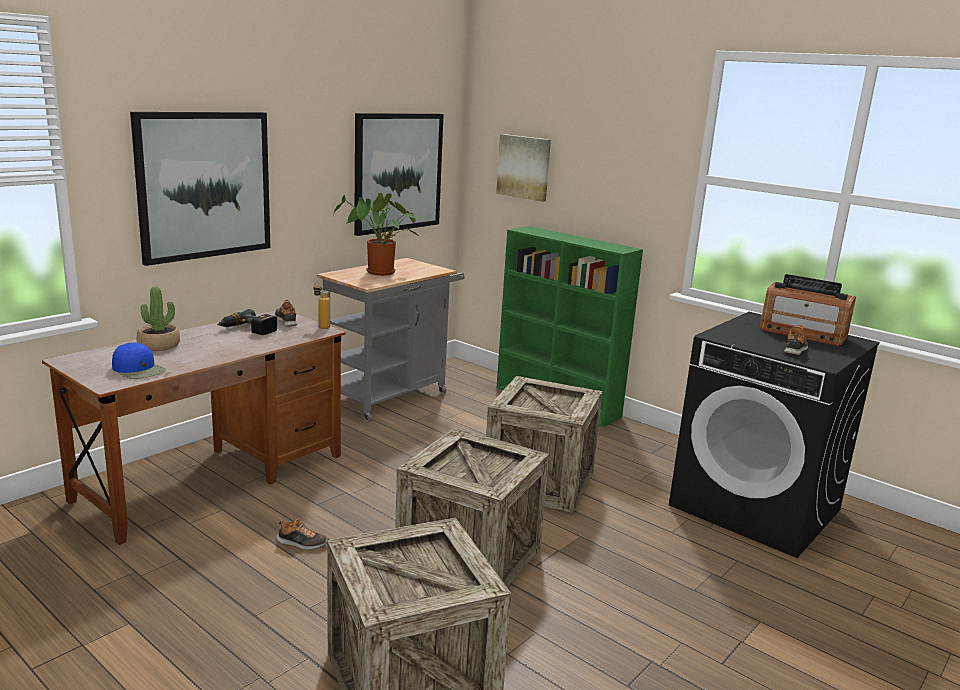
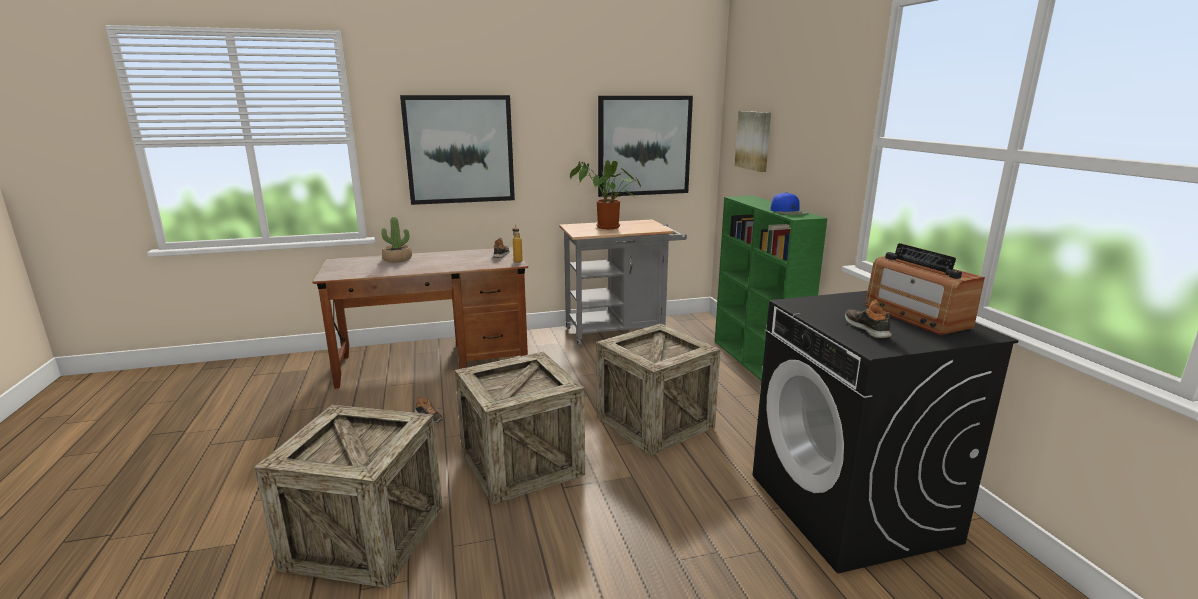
camera: 35 degrees right, 0 degrees up
(139, 370) = (359, 271): blue cap -> blue cap (788, 212)
(247, 330) = (466, 257): power drill -> none
(795, 349) = (867, 328): shoe -> shoe turned 75 degrees counterclockwise

